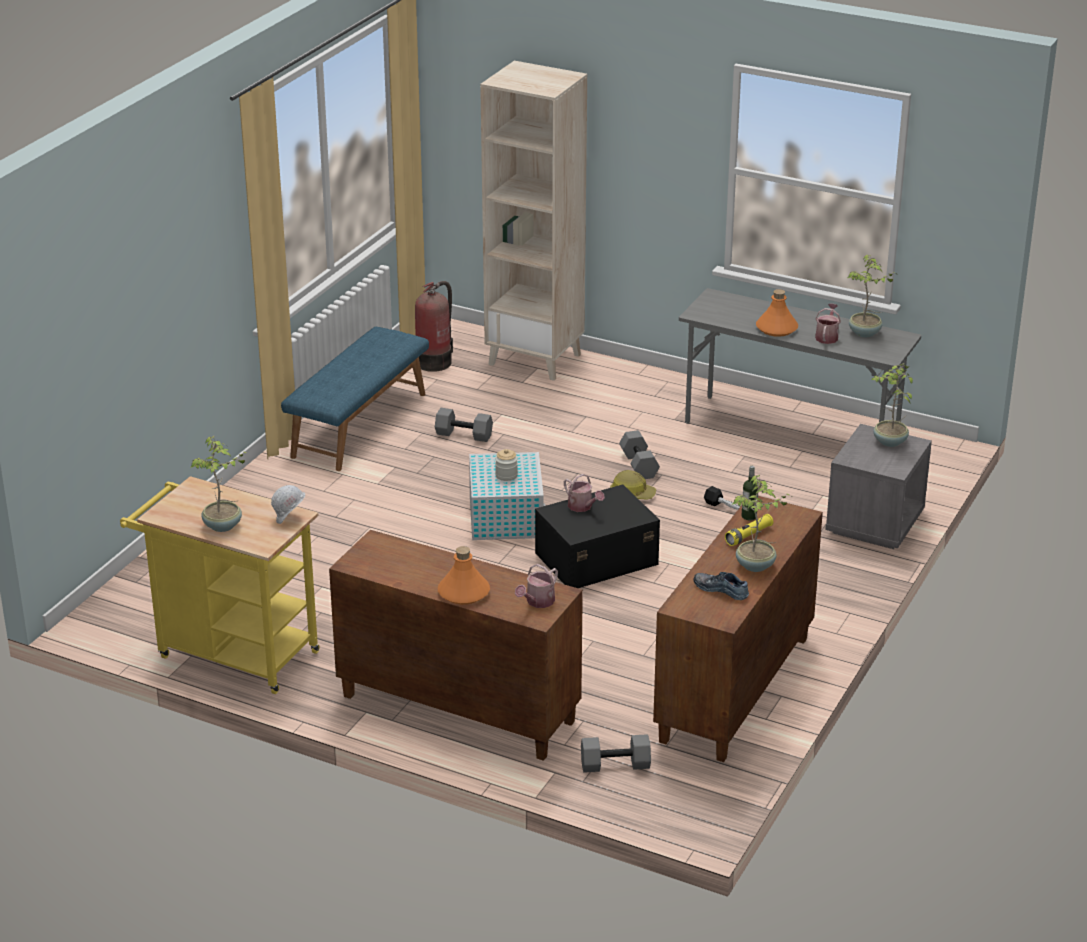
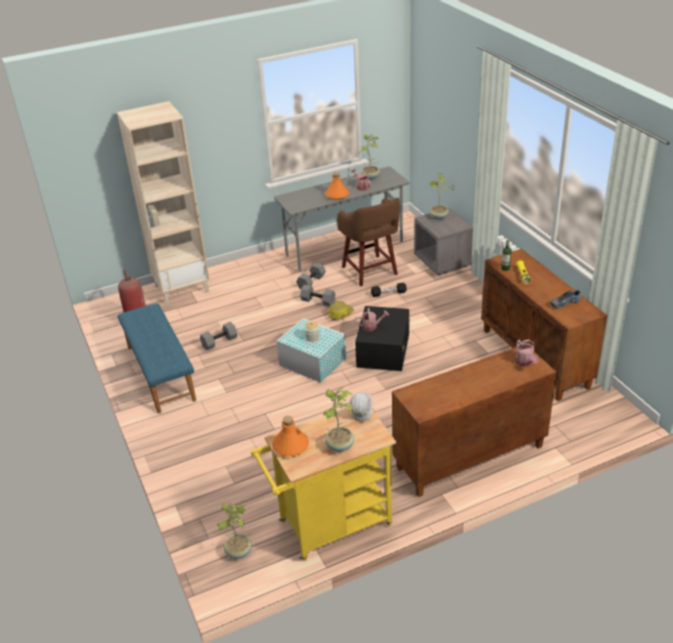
camera: 50 degrees left, 5 degrees up
(464, 592) = (492, 384): orange bottle -> orange bottle (291, 445)
(614, 766) = (565, 424): grey dumbbell -> grey dumbbell (311, 282)
(756, 566) = (552, 284): potted plant -> potted plant (239, 552)
(764, 475) = (370, 271): none -> brown stool

